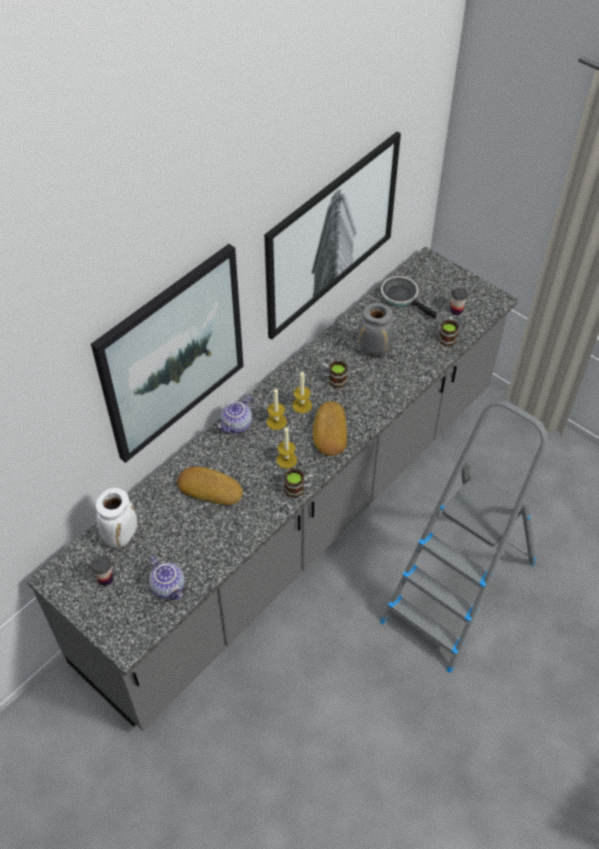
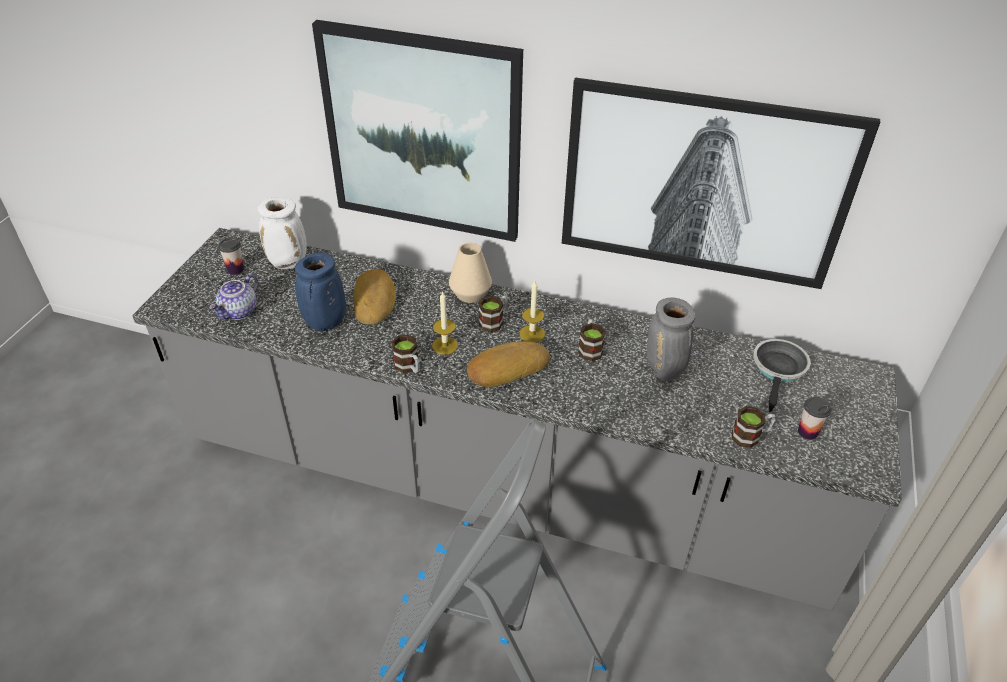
camera: 65 degrees right, 10 degrees down
(219, 529) = (325, 324): none -> blue vase
(237, 425) = (470, 294): teapot -> beige vase
(276, 421) = (494, 321): candle -> mug

